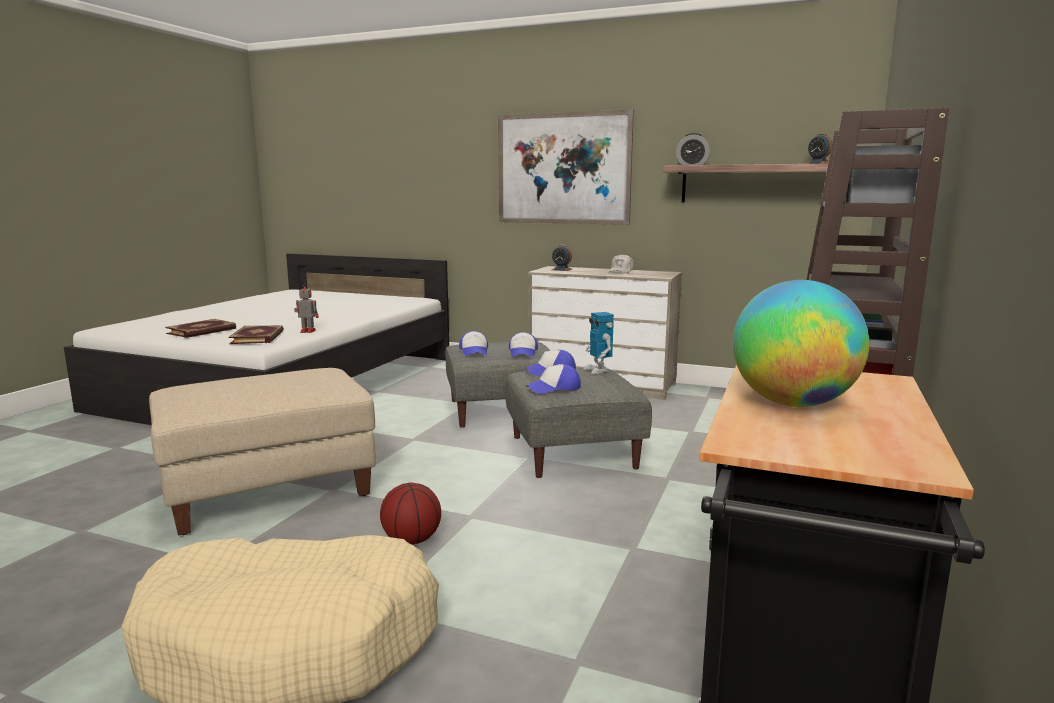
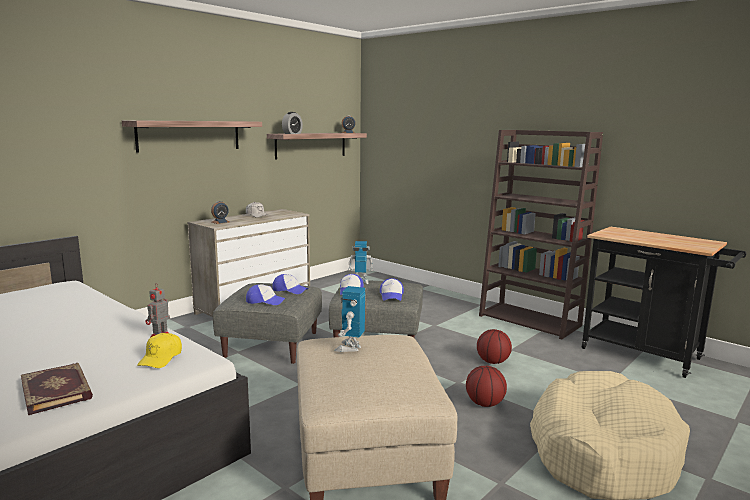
camera: 70 degrees left, 0 degrees up
(258, 337) = (161, 358): book -> yellow cap
(298, 376) = (350, 348): none -> toy robot
(563, 168) = (189, 135): picture -> shelf
(563, 535) = (493, 362): none -> basketball
(792, 403) = (652, 239): globe -> none

